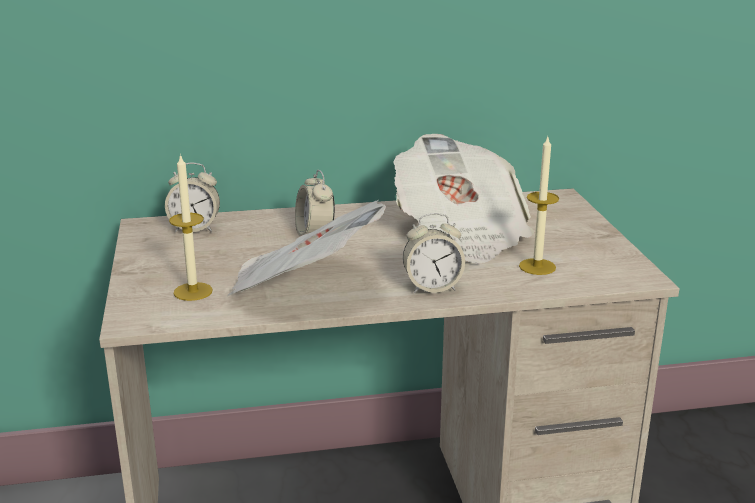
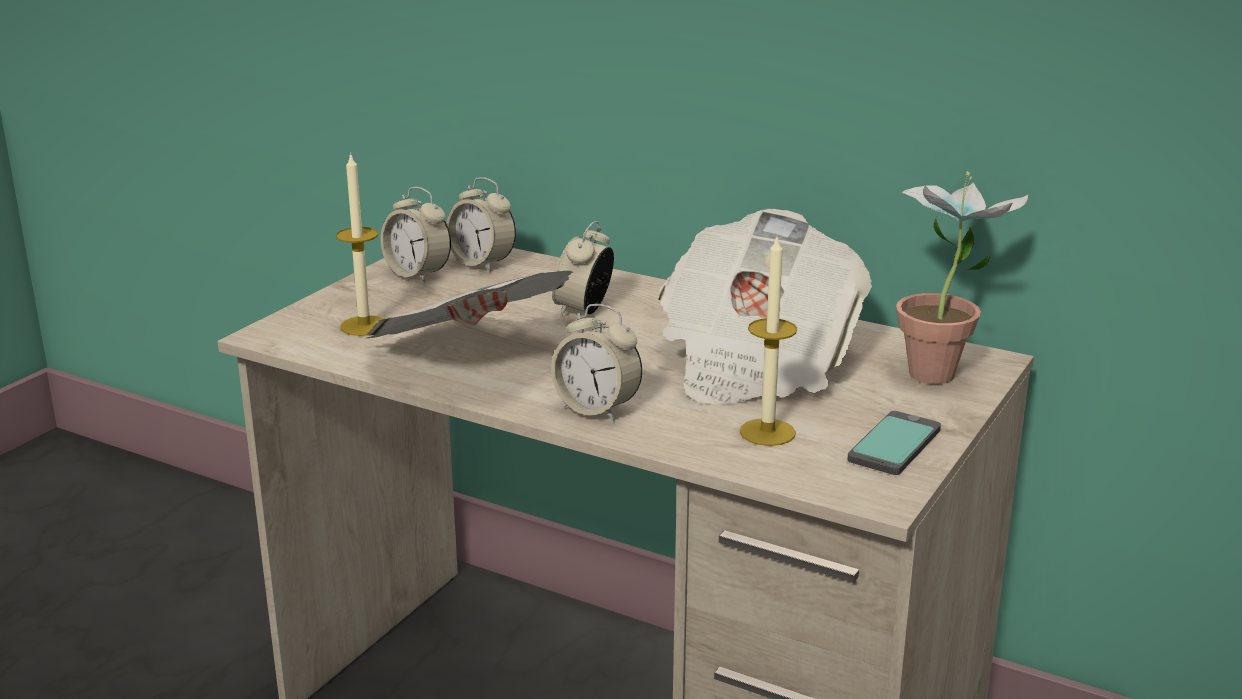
camera: 40 degrees right, 0 degrees up
(164, 248) = (417, 274): none -> alarm clock
(552, 207) = (944, 370): none -> potted plant
(601, 251) = (893, 445): none -> phone

